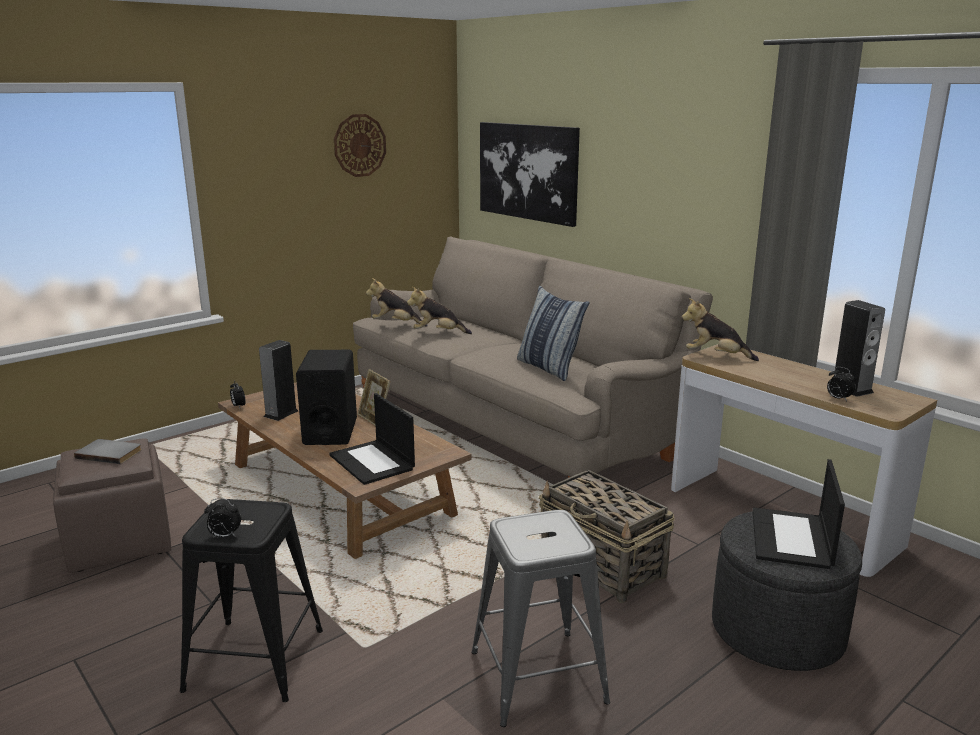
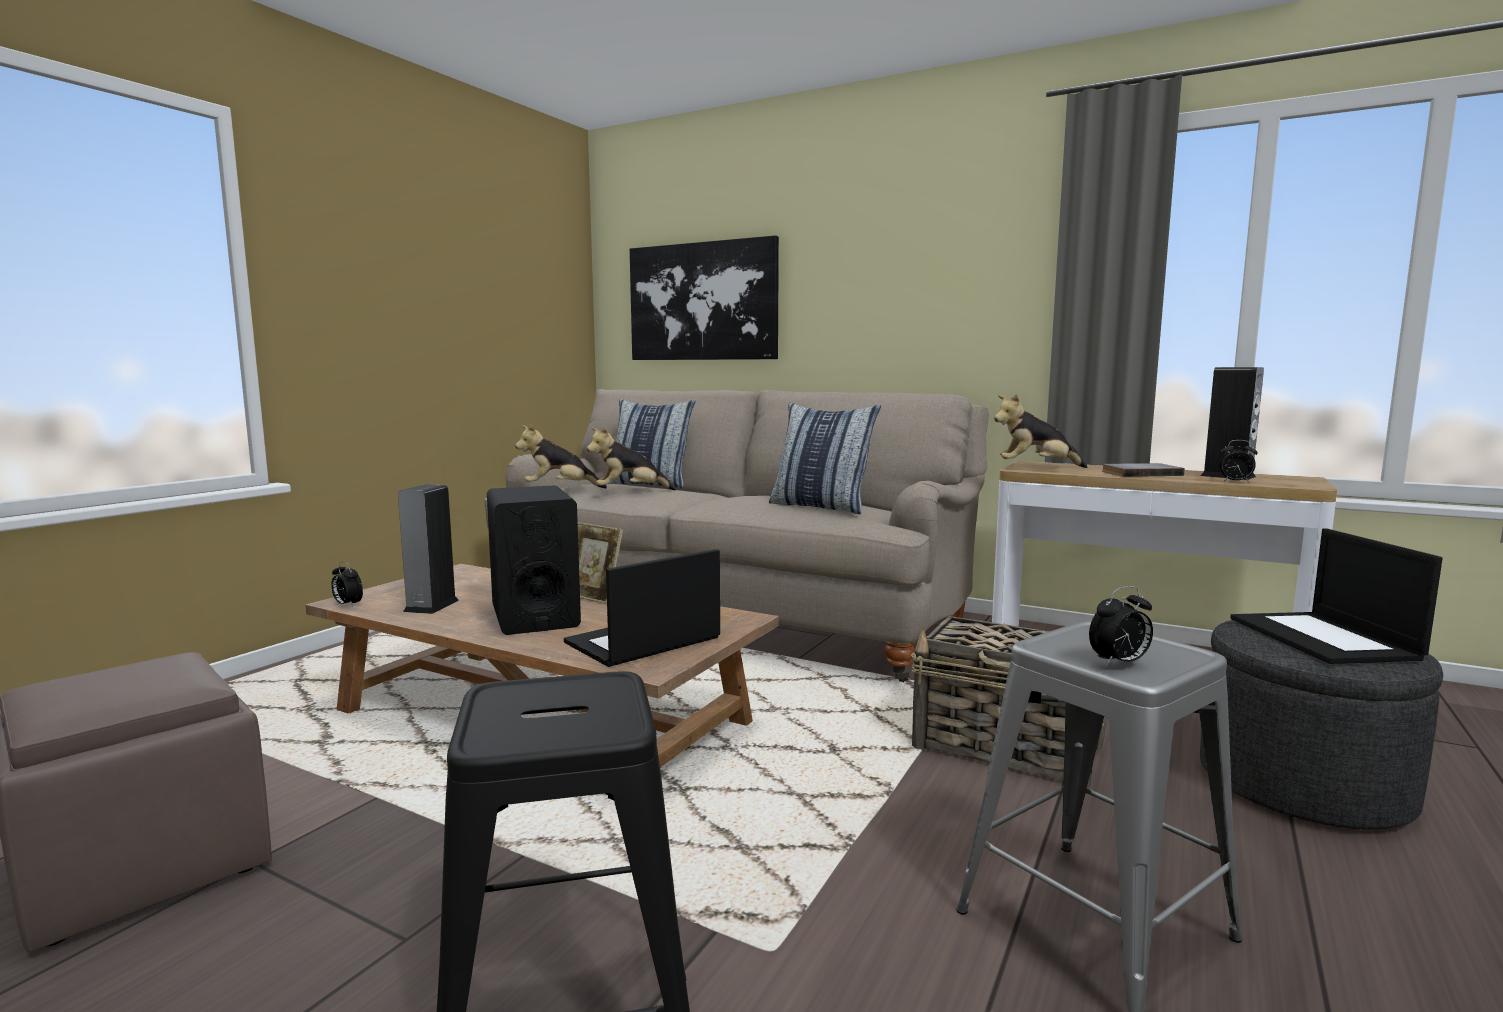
camera: 20 degrees left, 10 degrees down
(110, 453) = (130, 676): grey book -> grey book (1139, 473)
(224, 536) = (553, 738): alarm clock -> alarm clock (1119, 663)
(359, 145) = (481, 260): wall clock -> none
(373, 462) = (642, 641): laptop -> laptop turned 105 degrees clockwise
(465, 322) = (650, 484): none -> pillow

